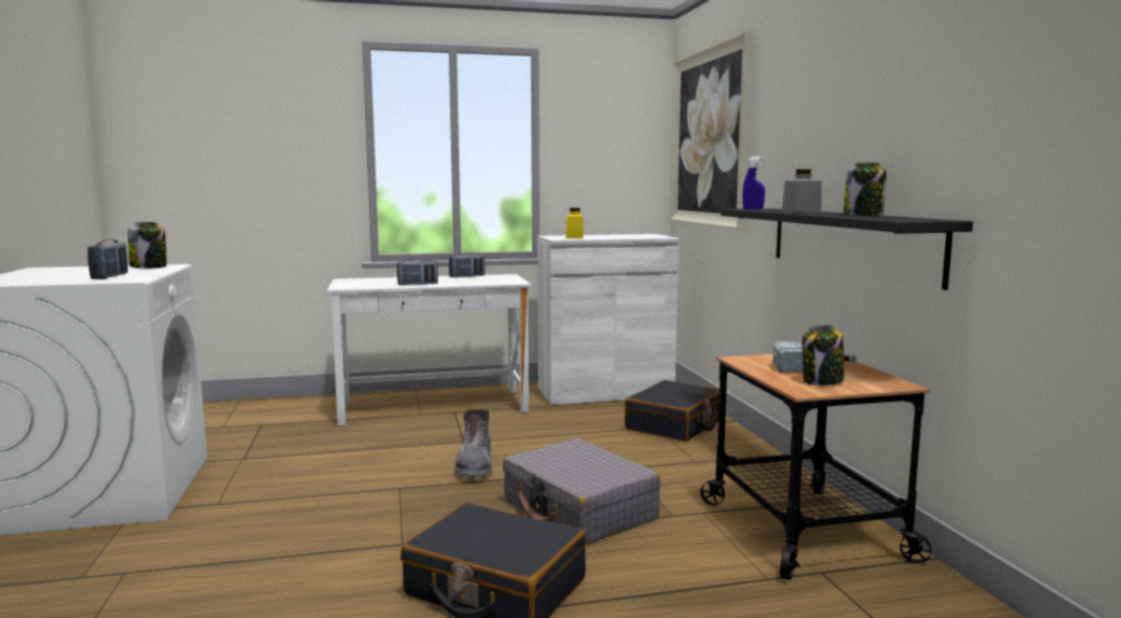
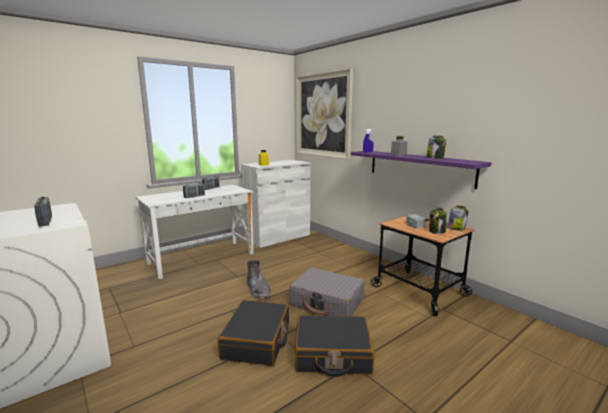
camera: 25 degrees left, 5 degrees up
(149, 267) = (52, 208): jar -> jar (456, 228)
(675, 424) = (324, 249): black suitcase -> black suitcase (257, 341)
(849, 242) = (418, 167): black shelf -> purple shelf

